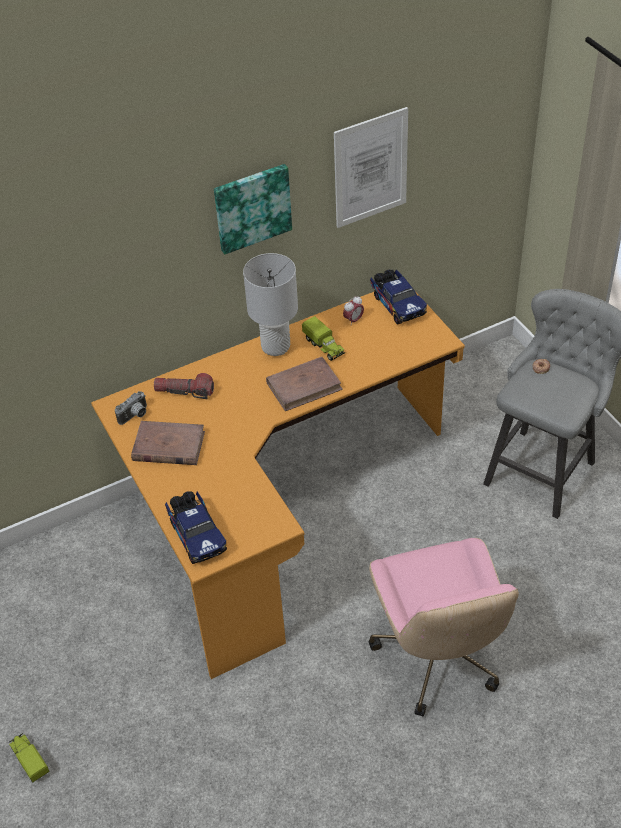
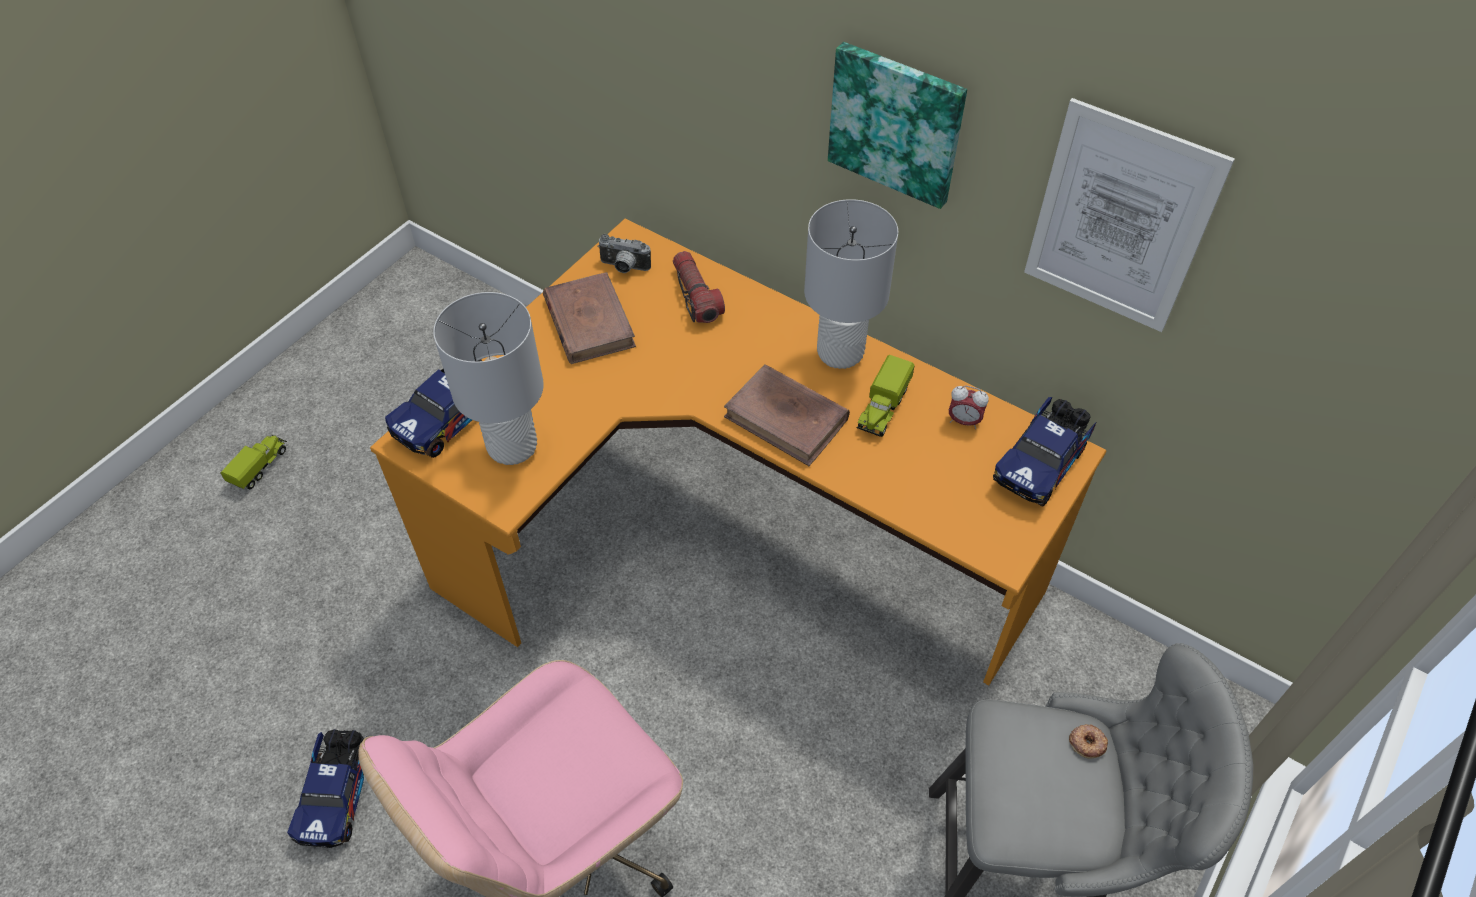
camera: 60 degrees right, 5 degrees up
(244, 512) = (512, 450): none -> grey table lamp
(332, 773) = (338, 793): none -> toy truck

